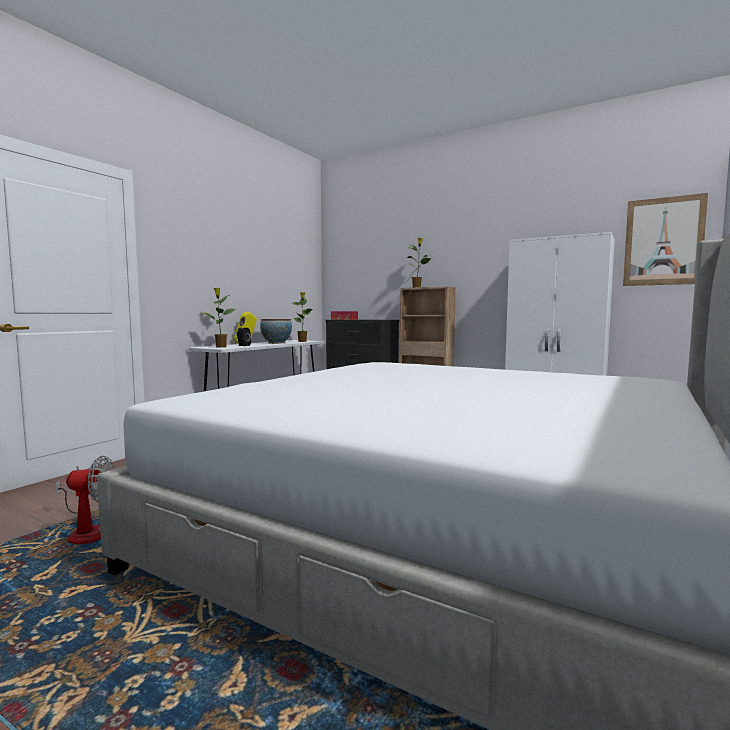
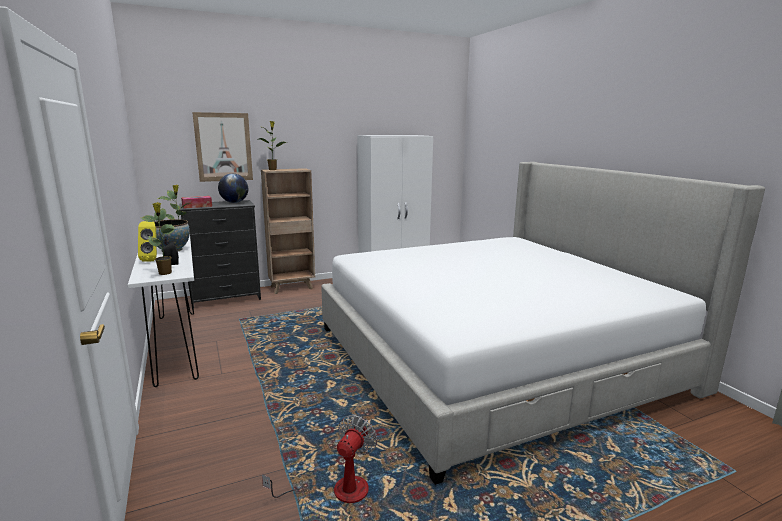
camera: 55 degrees left, 10 degrees up
(379, 319) = (234, 202): none -> globe
(663, 241) = (439, 138): picture -> picture (223, 147)

